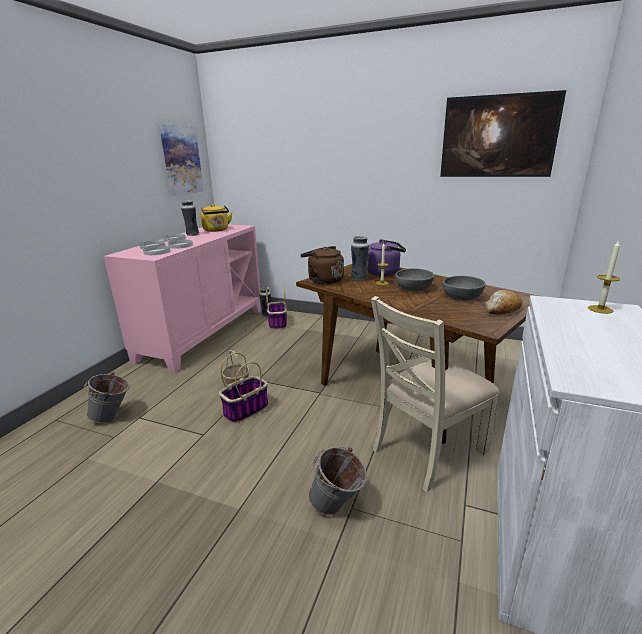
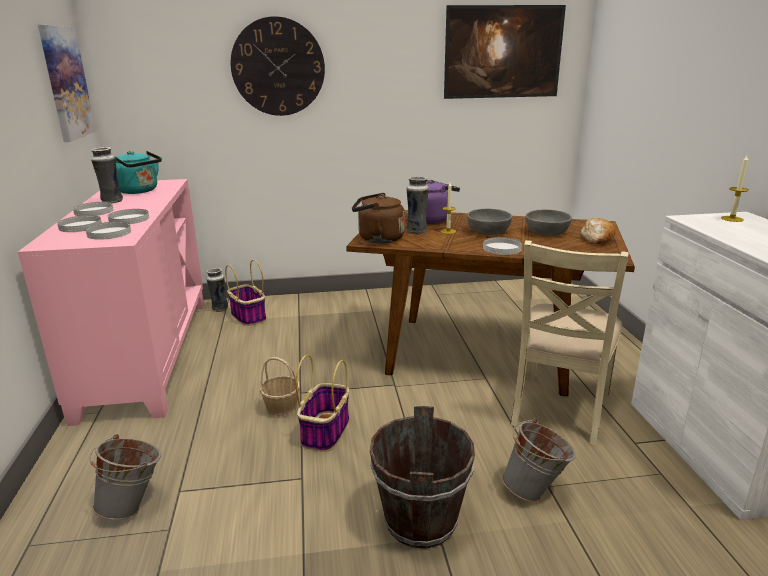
camera: 30 degrees left, 0 degrees up
(216, 230) = (140, 191): yellow kettle -> turquoise kettle
(239, 492) = (420, 520): none -> brown bucket
(316, 151) = (278, 67): none -> wall clock
(401, 302) = (501, 248): none -> white plate

